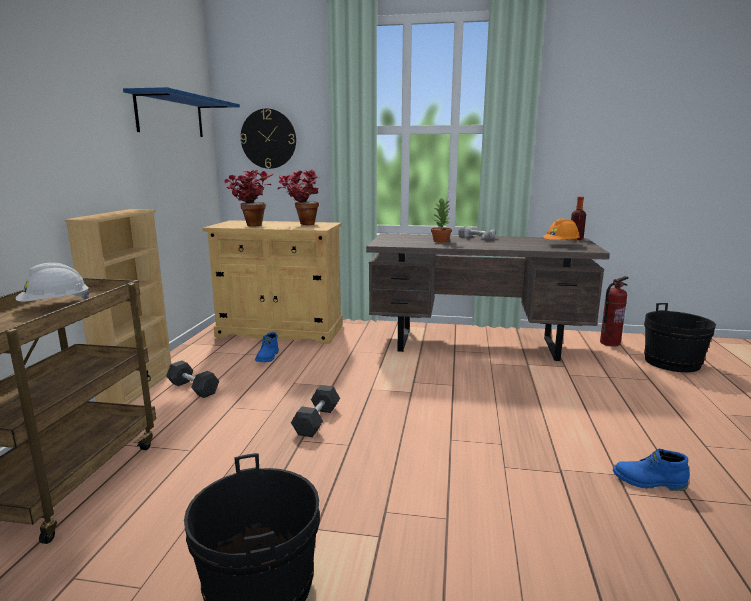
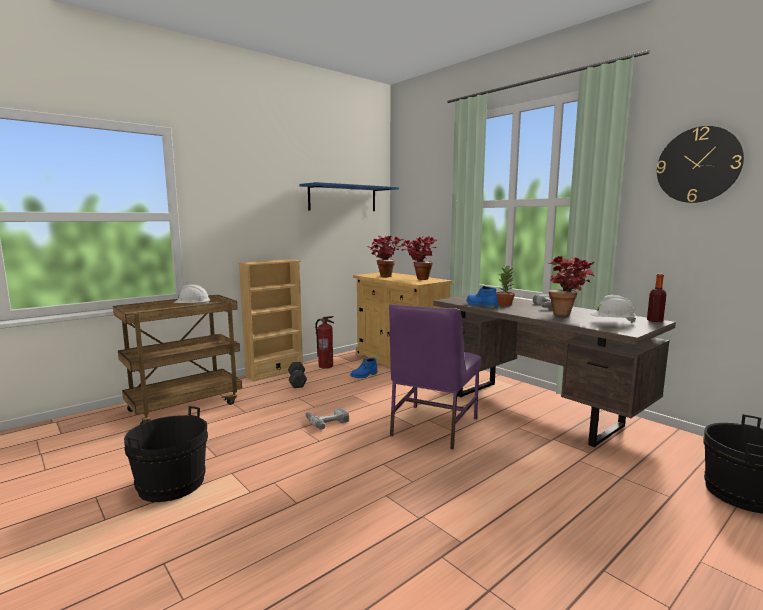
camera: 40 degrees right, 5 degrees down
(268, 139) = (419, 212): wall clock -> wall clock (698, 165)
(317, 421) = (326, 421): grey dumbbell -> power drill
(428, 387) = (432, 427): none -> purple chair
(514, 243) = (568, 315): none -> potted plant
(560, 244) = (612, 323): orange hard hat -> white hard hat
(609, 343) = (695, 451): fire extinguisher -> fire extinguisher (326, 366)
(649, 482) = (477, 560): blue boot -> blue boot (481, 305)

